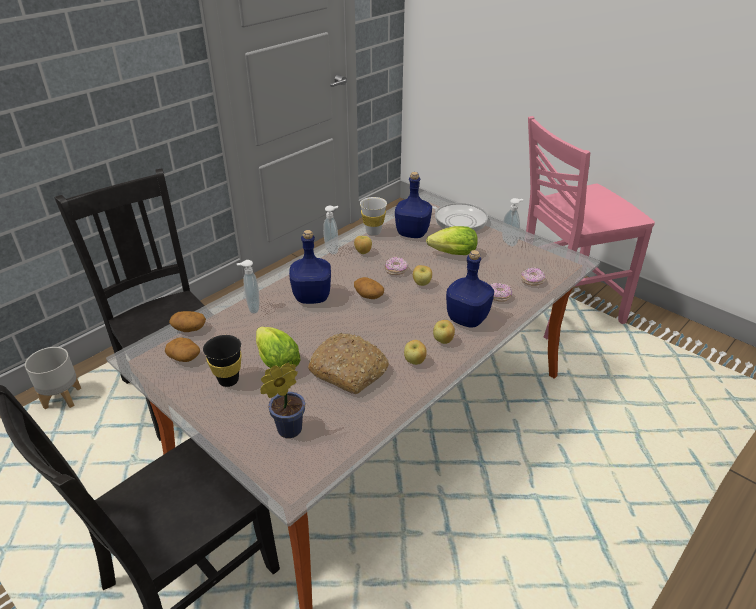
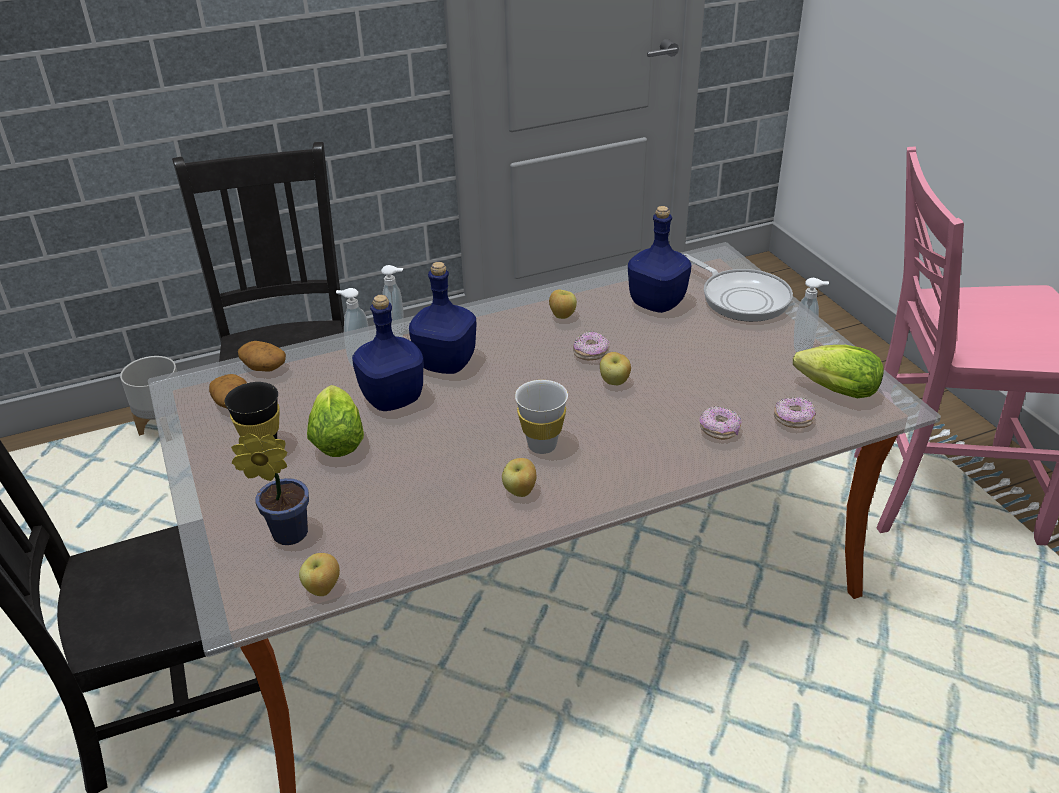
camera: 25 degrees right, 0 degrees up
(332, 250) = (522, 303): soap dispenser -> soap dispenser (398, 335)
(349, 370) = (421, 478): bread -> none
(368, 295) = (524, 380): potato -> none
(373, 232) = (599, 289): white cup -> white cup (542, 445)
(443, 341) = (584, 473): apple -> apple (323, 589)
(450, 254) = (692, 347): lettuce -> lettuce (832, 390)
(467, 319) = (643, 452): blue bottle -> blue bottle (391, 399)

